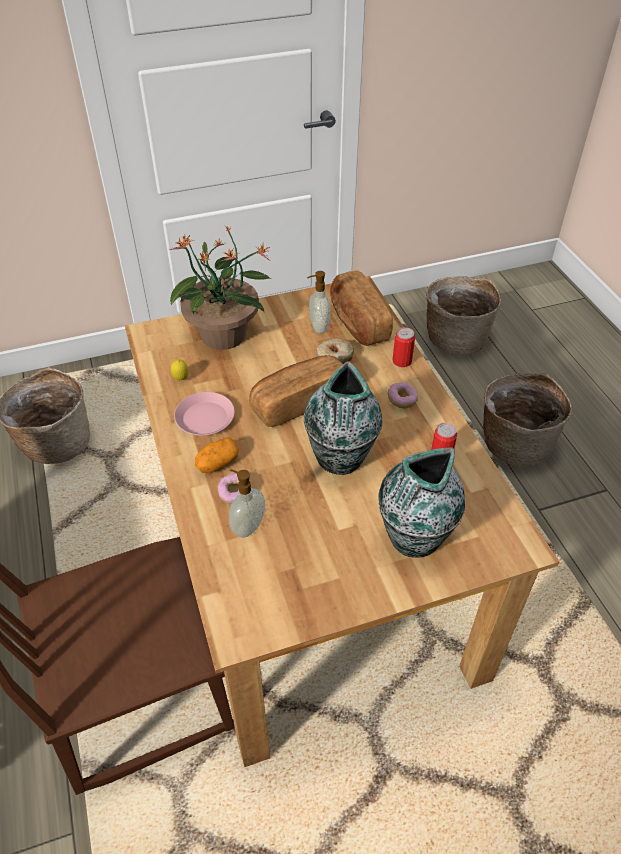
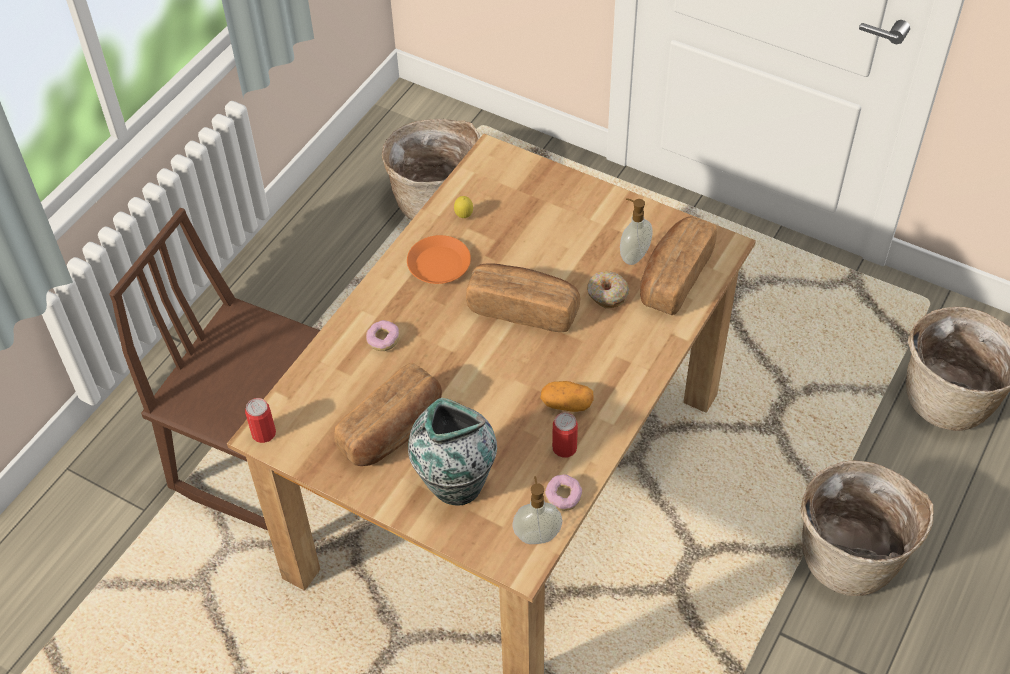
camera: 50 degrees right, 5 degrees up
(205, 418) = (438, 264): pink plate -> orange plate
(217, 463) = (401, 308): potato -> potato (566, 404)
(224, 336) = (546, 203): potted plant -> none
(247, 526) = (361, 371): soap dispenser -> soap dispenser (537, 535)
(325, 543) = (393, 430): none -> bread
(340, 459) = (489, 381): vase -> none
(402, 361) = (657, 344): can -> can (263, 433)
(402, 400) = (606, 376): donut -> donut (563, 497)

